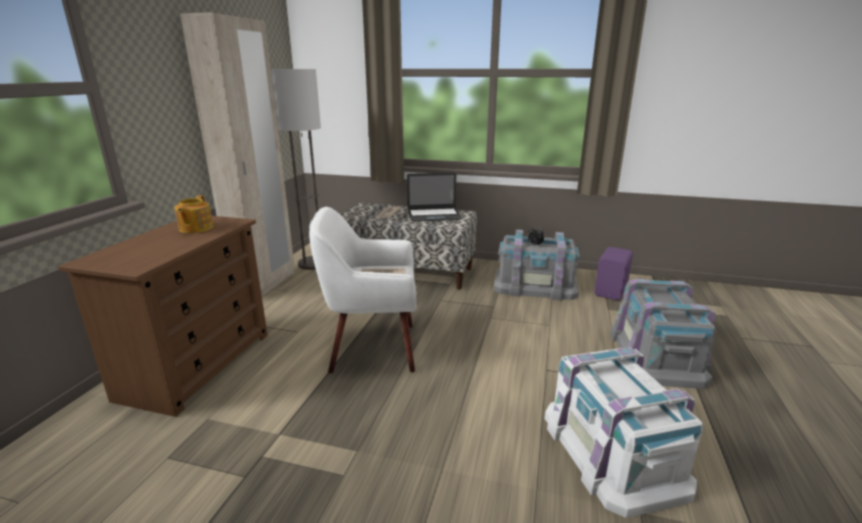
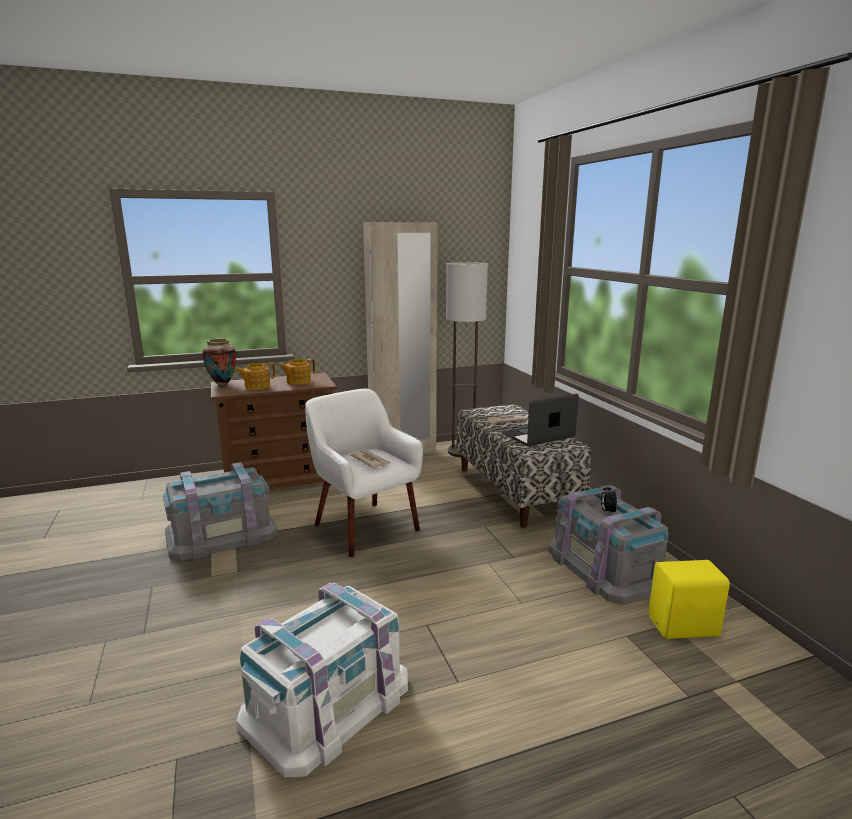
camera: 55 degrees right, 5 degrees down
(91, 261) = (222, 383): none -> vase
(159, 247) = (256, 386): none -> teapot
(434, 215) = (538, 435): laptop -> laptop turned 105 degrees clockwise
(611, 291) = (684, 628): purple speaker -> yellow speaker
(655, 354) = (556, 701): grey storage box -> grey storage box (221, 534)

